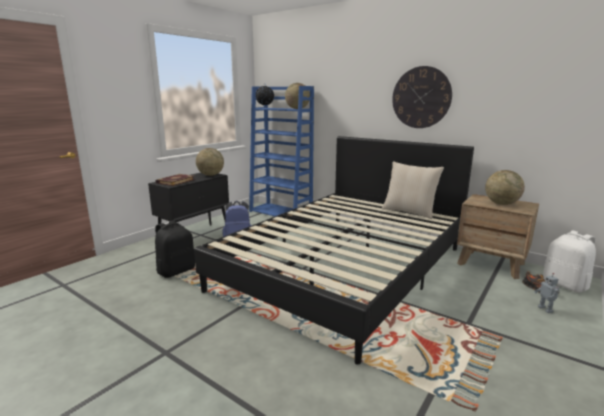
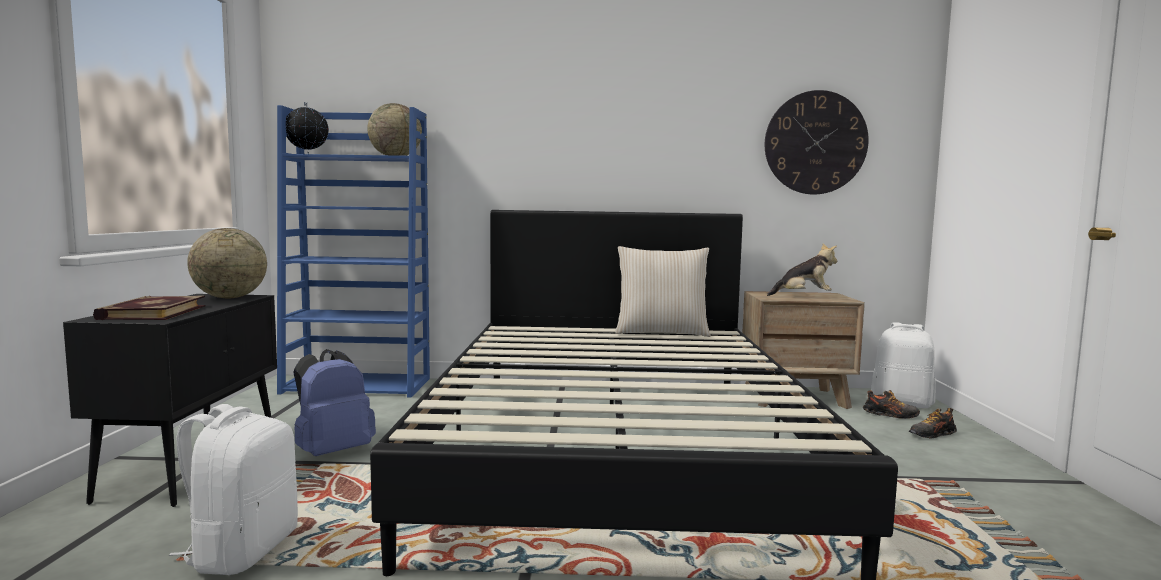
camera: 35 degrees left, 10 degrees down
(176, 271) = (242, 551): black backpack -> white backpack
(421, 97) = (645, 138): wall clock -> wall clock (815, 143)
(501, 203) = (804, 296): globe -> plush toy
(545, 309) = (932, 435): toy robot -> shoe

